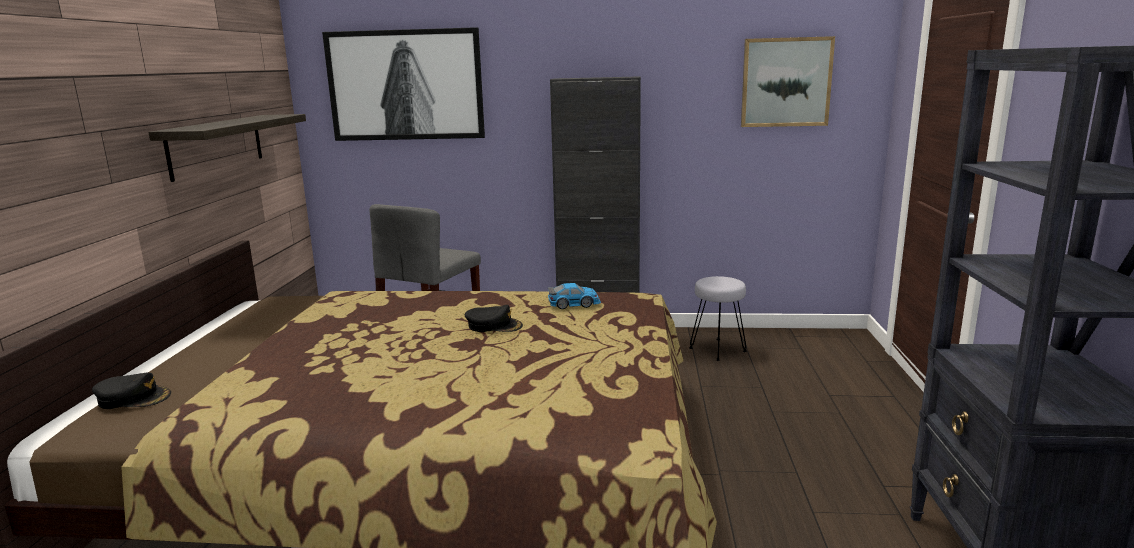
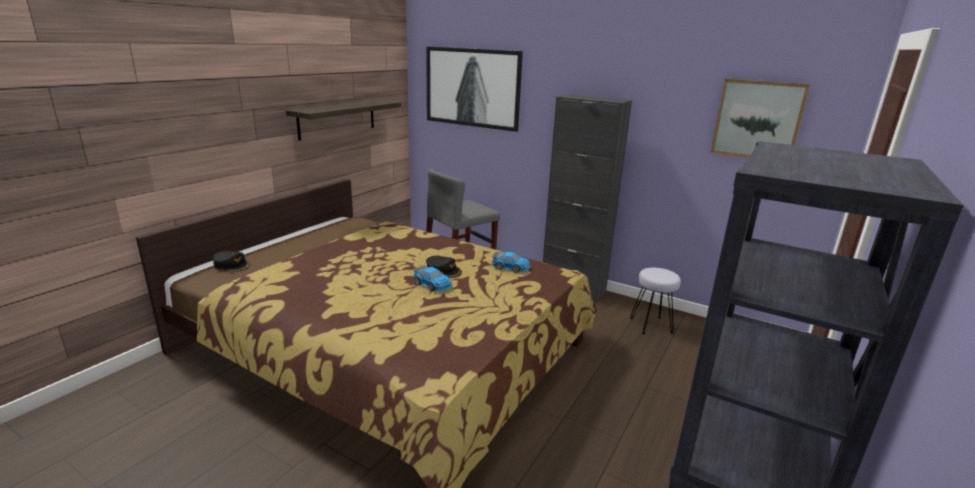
camera: 25 degrees right, 5 degrees up
(500, 344) = (432, 285): none -> toy car

